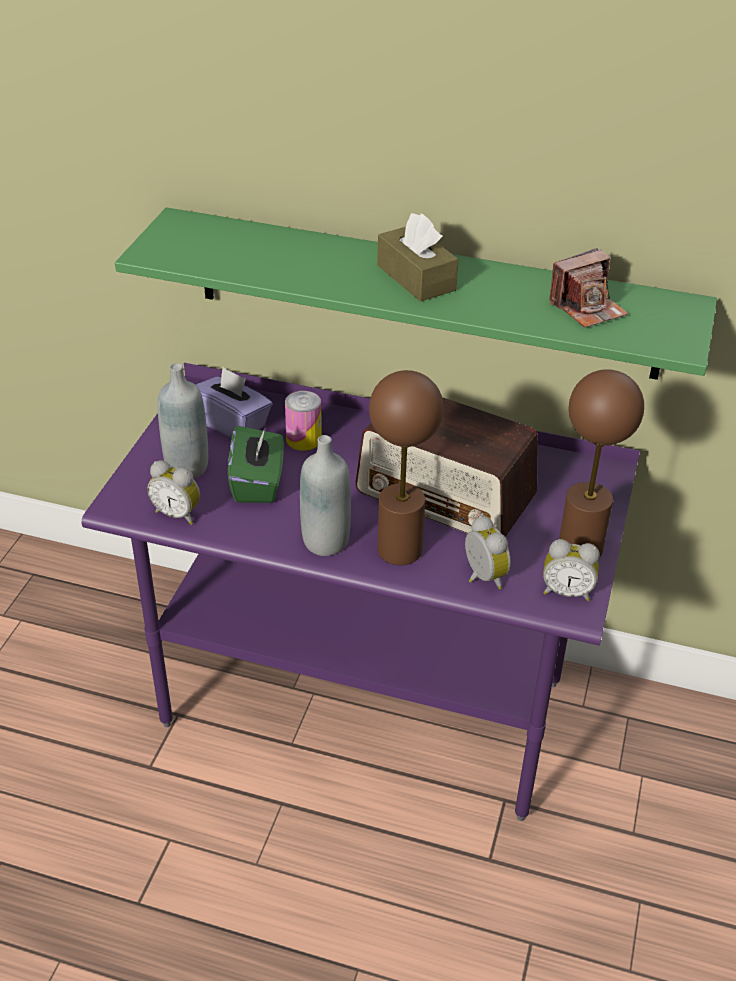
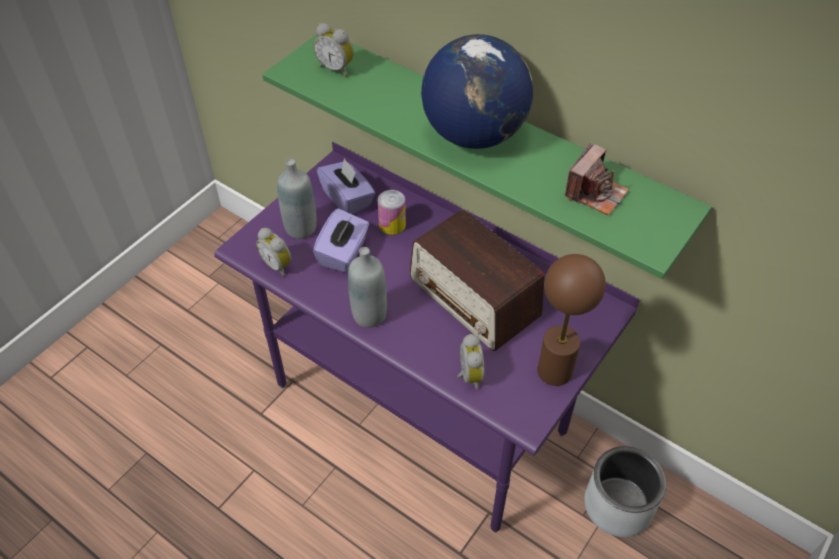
camera: 20 degrees right, 10 degrees up
(258, 483) = (343, 253): green tissue box -> purple tissue box
(399, 549) = (418, 335): brown table lamp -> none
(416, 278) = (474, 134): brown tissue box -> globe
(567, 591) = (526, 405): alarm clock -> alarm clock (336, 68)
(587, 308) = (595, 193): camera -> camera turned 45 degrees counterclockwise
(655, 746) = (618, 505): none -> grey planter

